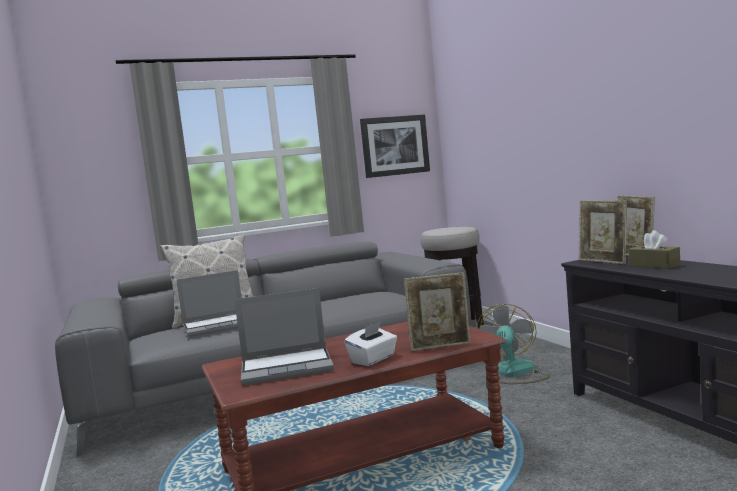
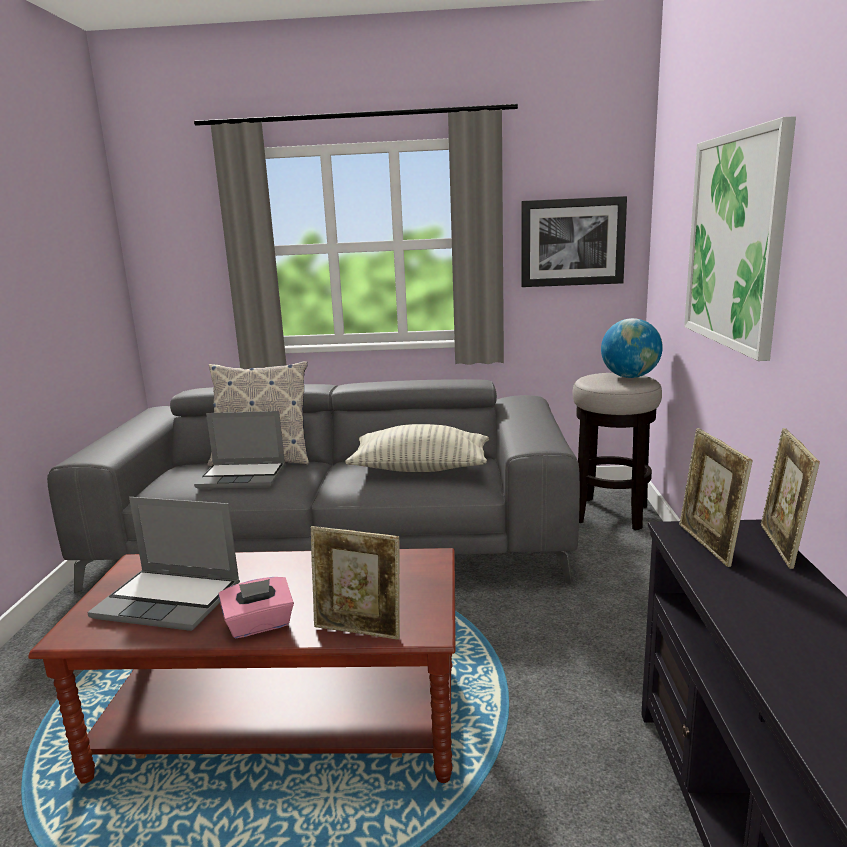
camera: 25 degrees right, 10 degrees up
(350, 299) = (420, 469): none -> pillow
(373, 359) = (259, 625): white tissue box -> pink tissue box
(456, 226) = (629, 377): none -> globe
(514, 373) = (600, 635): fan -> none
(530, 121) = (735, 241): none -> picture
(654, 265) = (768, 593): brown tissue box -> none

